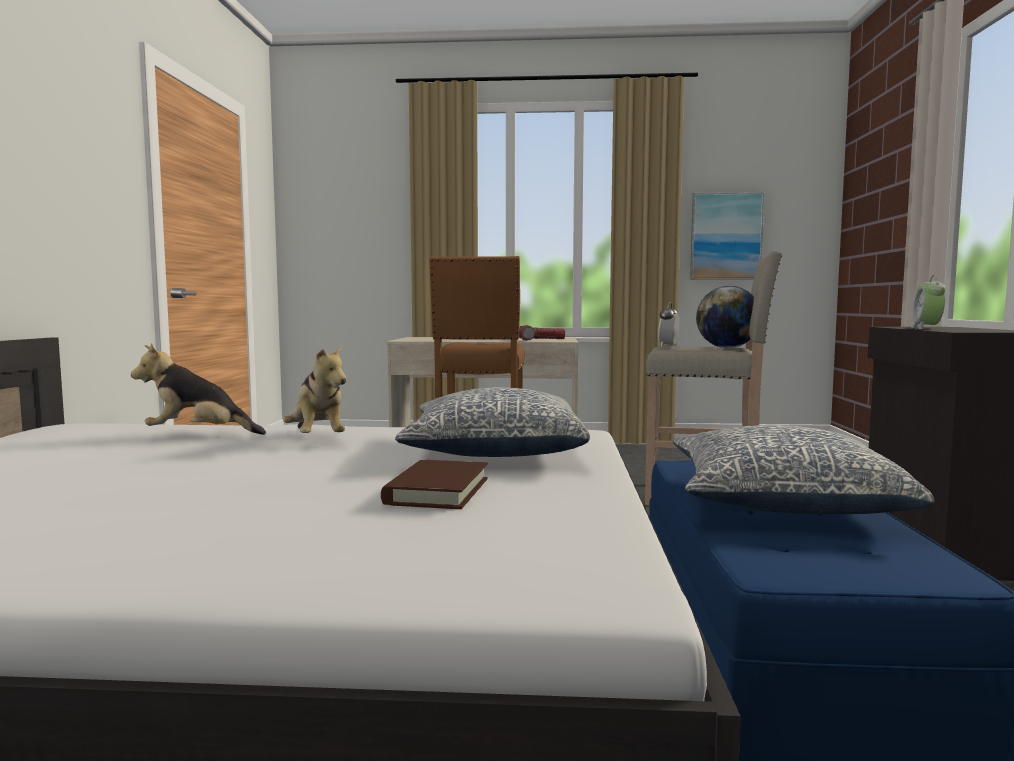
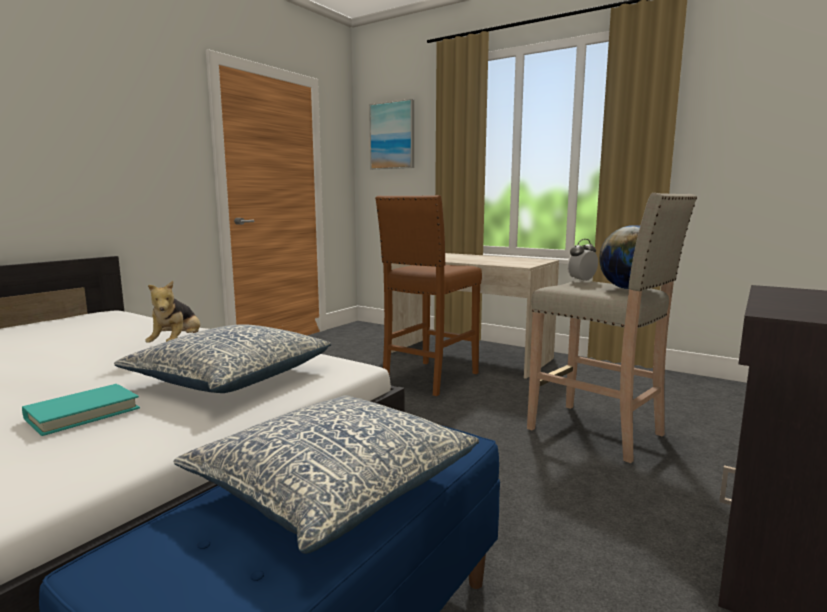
camera: 30 degrees right, 5 degrees up
(198, 435) = (134, 331): plush toy -> none
(437, 491) = (83, 413): brown book -> turquoise book
(541, 340) = (508, 263): flashlight -> none
(726, 236) = (730, 161): picture -> picture (392, 135)
(927, 328) = (779, 299): alarm clock -> none

